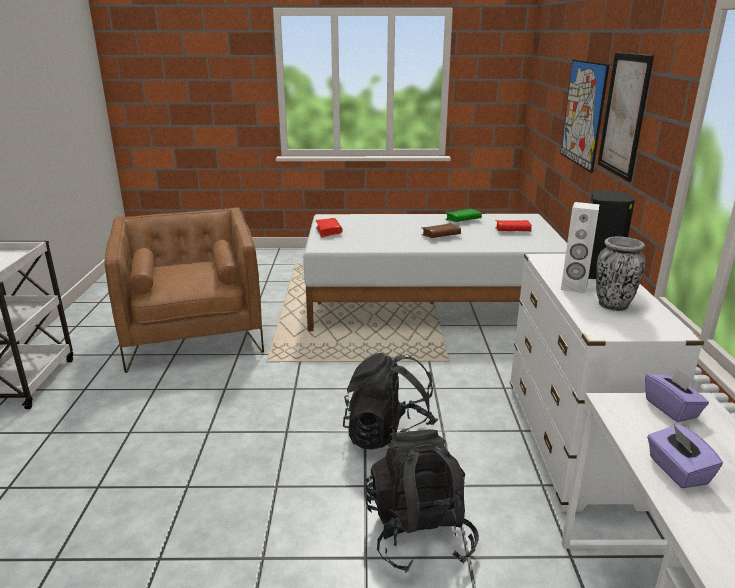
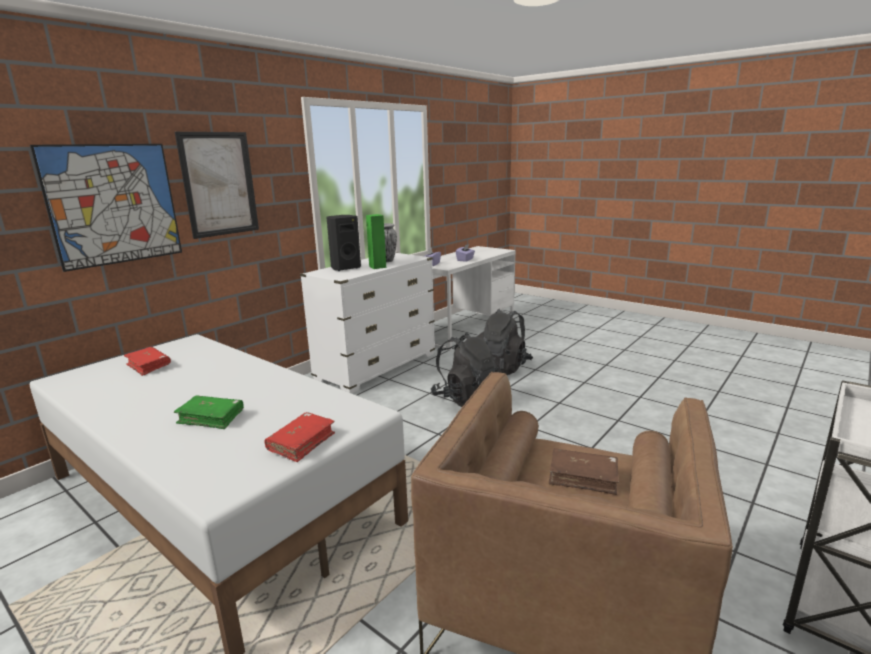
camera: 140 degrees left, 5 degrees down
(441, 236) = (219, 383): brown book -> brown book (583, 477)
(463, 220) = (120, 399): green book -> green book (211, 418)
(574, 287) = (378, 267): white speaker -> green speaker

